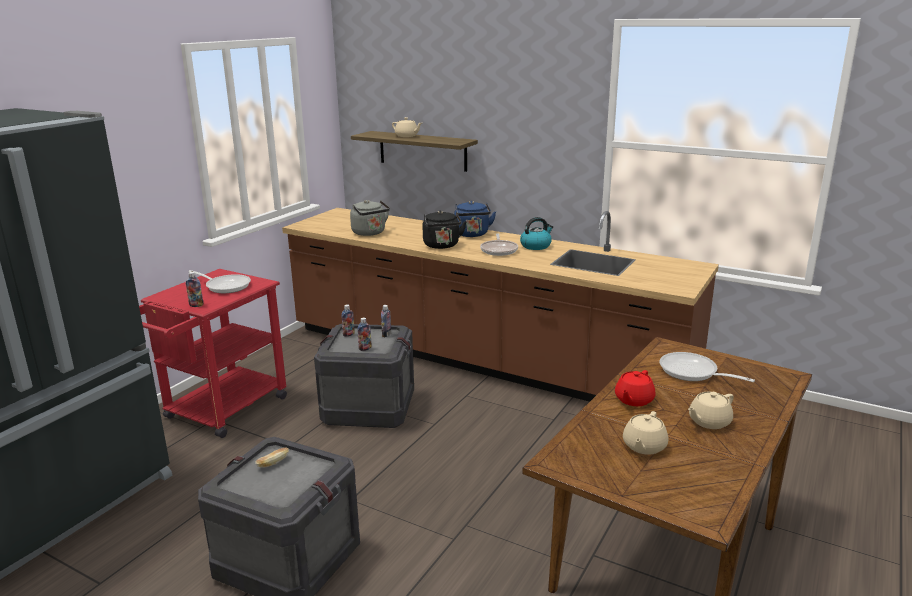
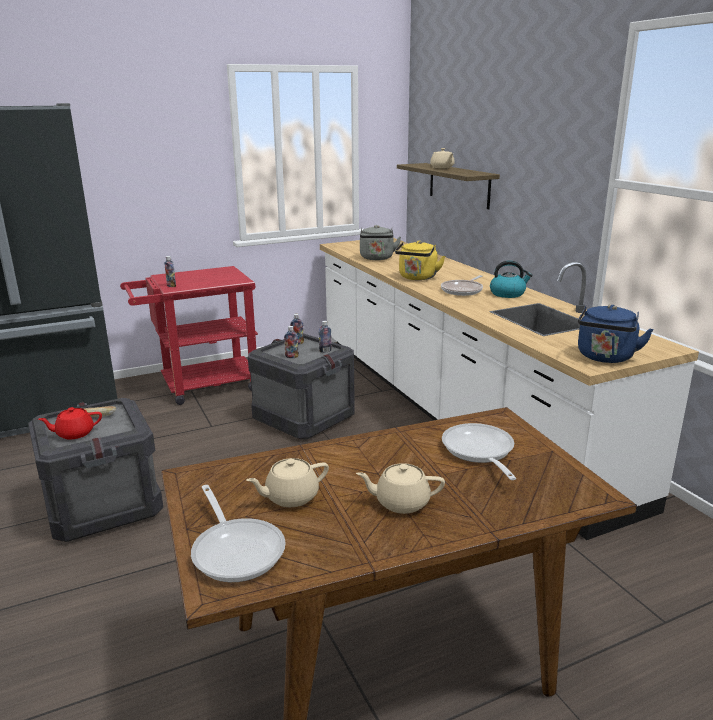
camera: 35 degrees right, 0 degrees up
(225, 286) = (213, 277): frying pan -> frying pan (236, 550)
(442, 246) = (417, 278): black kettle -> yellow kettle
(472, 234) = (464, 274): blue kettle -> blue kettle (605, 358)
(481, 359) = (450, 408): brown counter -> white counter
(633, 400) = (364, 454): red teapot -> red teapot (74, 433)

